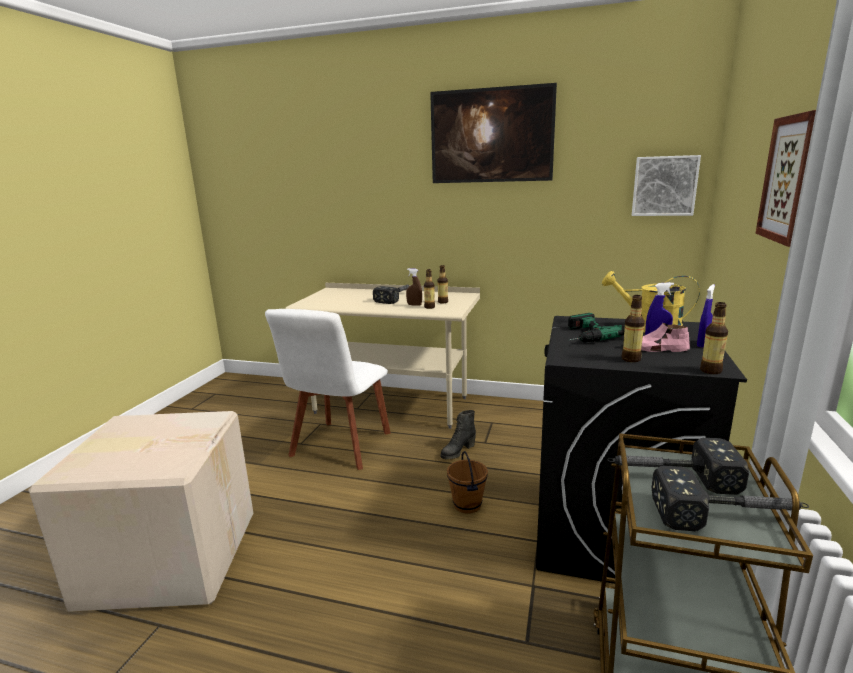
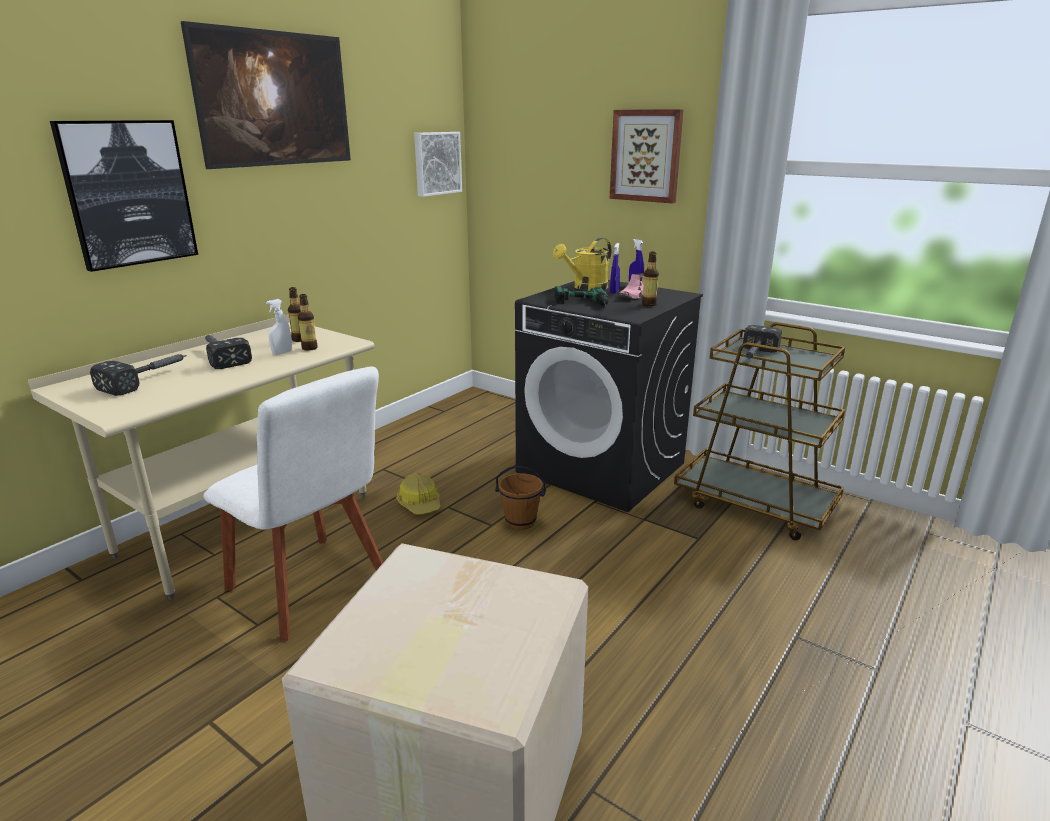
camera: 70 degrees left, 5 degrees up
(386, 195) = (128, 193): none -> picture
(414, 305) = (282, 353): brown spray bottle -> white spray bottle
(457, 451) = (420, 504): black boot -> hard hat
(710, 371) = (685, 296): bottle -> none
(729, 516) = (798, 355): hammer -> hammer (149, 379)

